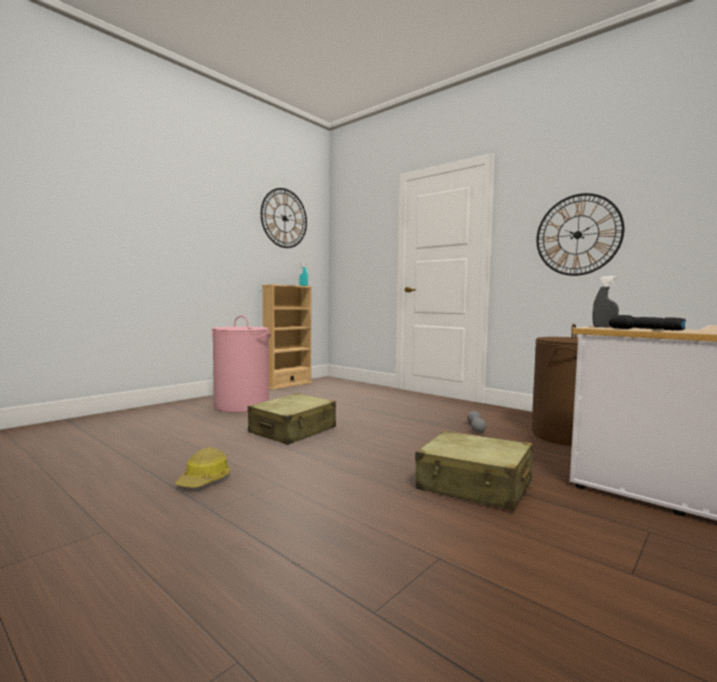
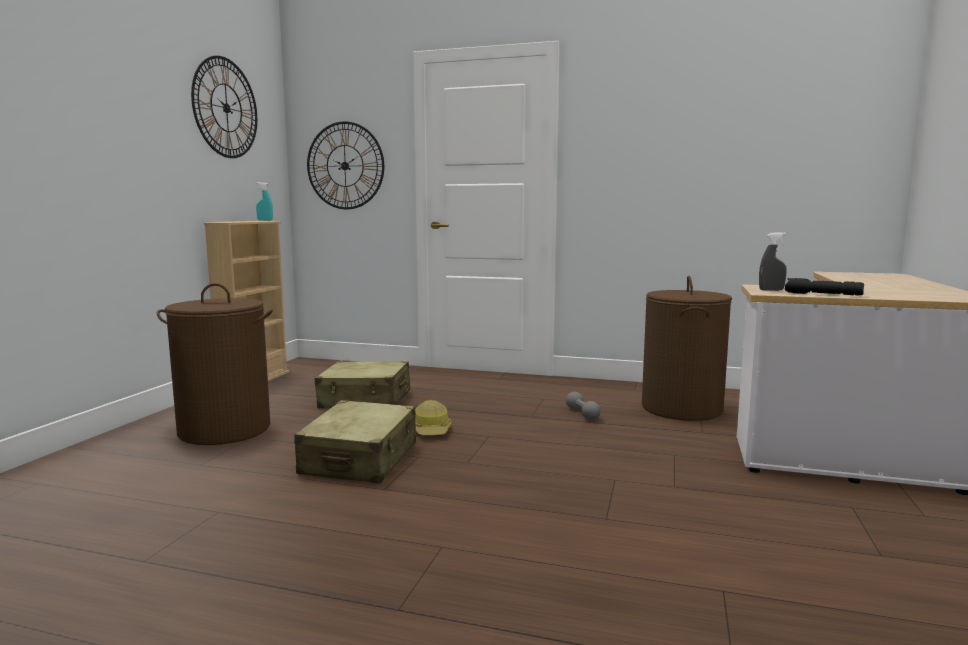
camera: 25 degrees left, 5 degrees up
(204, 480) = (331, 567): hard hat -> hard hat (432, 430)
(241, 406) = (224, 430): pink laundry basket -> brown laundry basket
(474, 486) = (662, 493): beige suitcase -> beige suitcase (365, 400)
(577, 235) = (668, 161): wall clock -> wall clock (345, 166)

